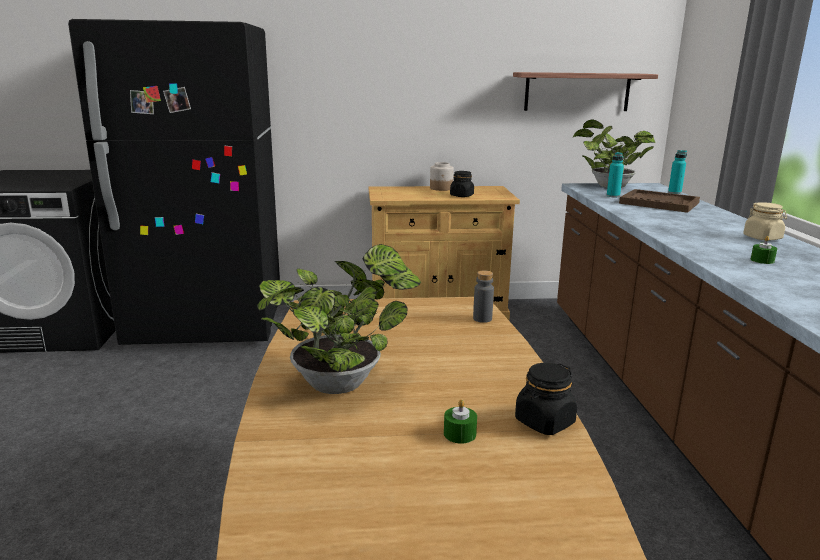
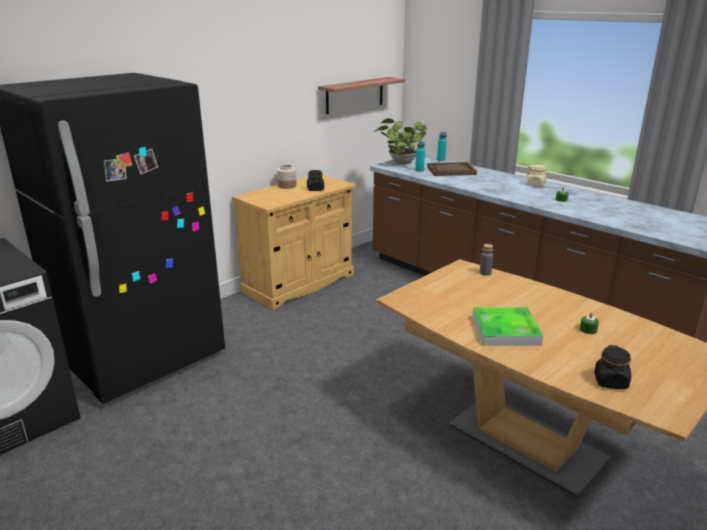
camera: 40 degrees left, 5 degrees up
(343, 382) = (505, 330): potted plant -> tray
(544, 422) = (601, 311): black jar -> black jar (610, 382)

